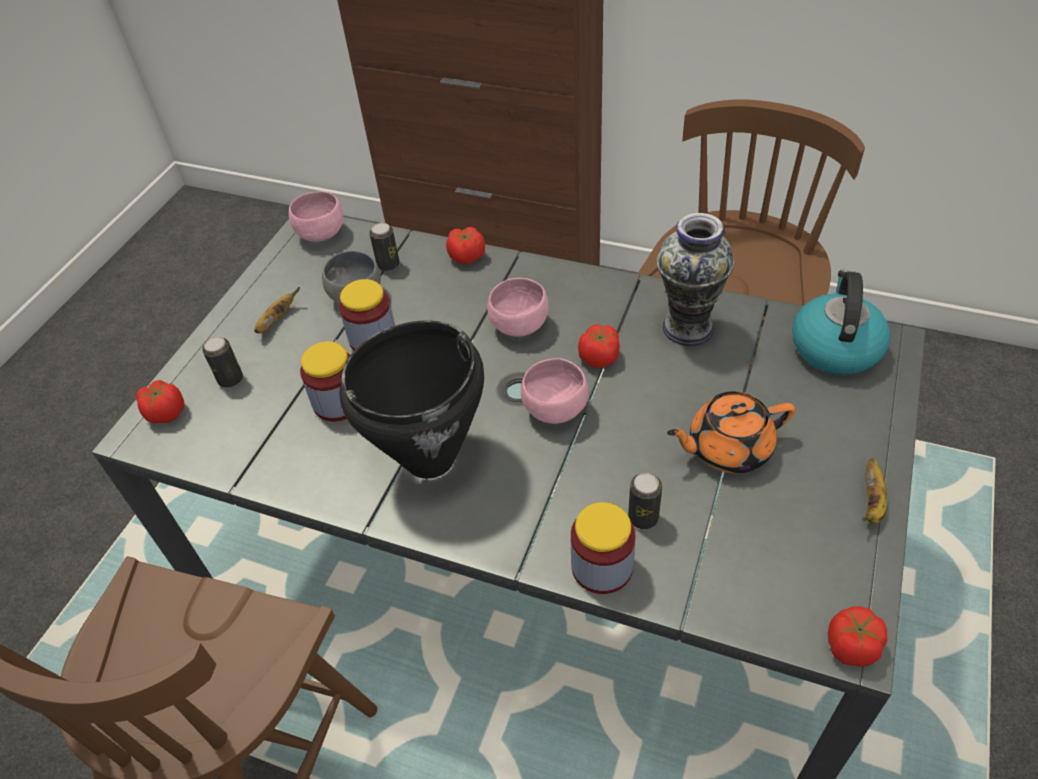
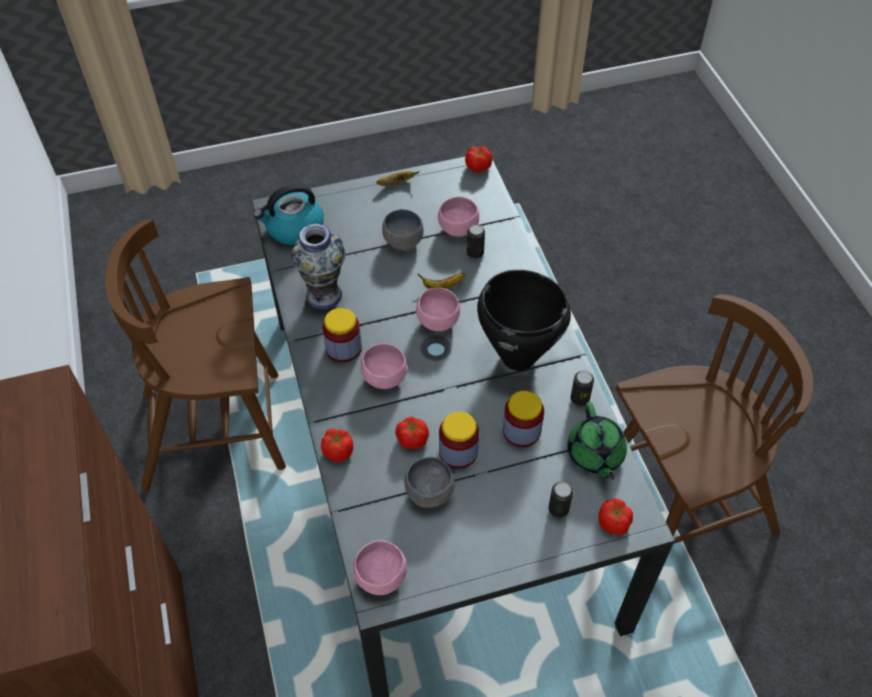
camera: 130 degrees left, 5 degrees up
(241, 448) = (595, 454): none -> green teapot
(277, 320) = (490, 527): banana -> banana (442, 286)
(388, 264) = (382, 498): can -> can (579, 398)
(599, 357) = (381, 323): tomato -> tomato (412, 439)
(602, 567) = (515, 254): jar -> jar (343, 348)
(709, 523) = (457, 229): none -> pink bowl
(727, 448) = (405, 241): orange teapot -> grey bowl

